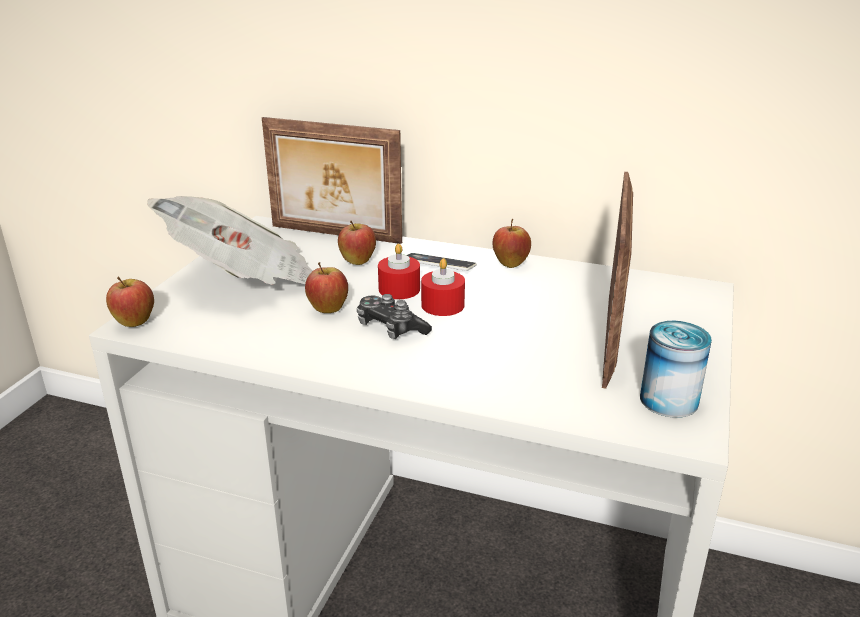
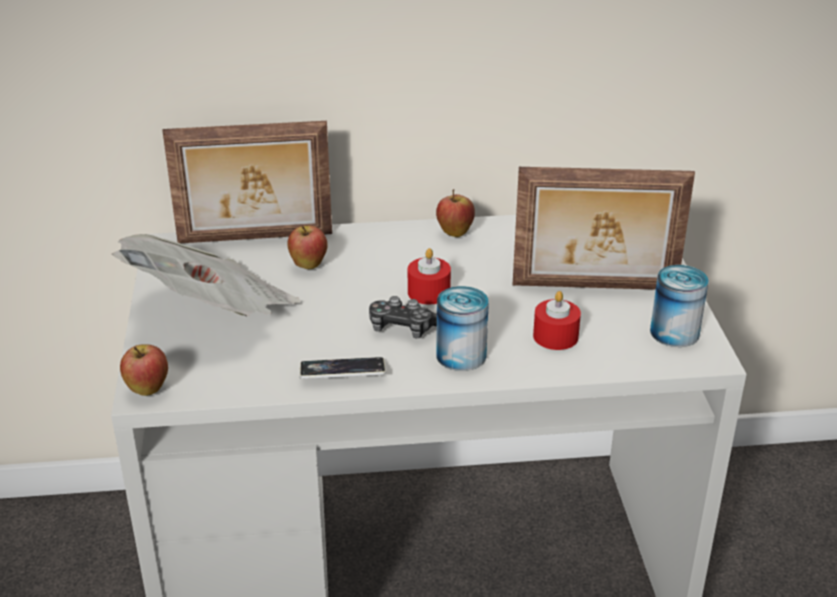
camera: 25 degrees left, 5 degrees up
(328, 310) = (327, 325): apple -> none
(399, 289) = (374, 285): red candle -> red candle (555, 336)
(423, 364) = (461, 355): none -> can
(438, 266) = (390, 251): phone -> phone (342, 373)
(611, 338) = (594, 288): picture frame -> picture frame turned 105 degrees clockwise

